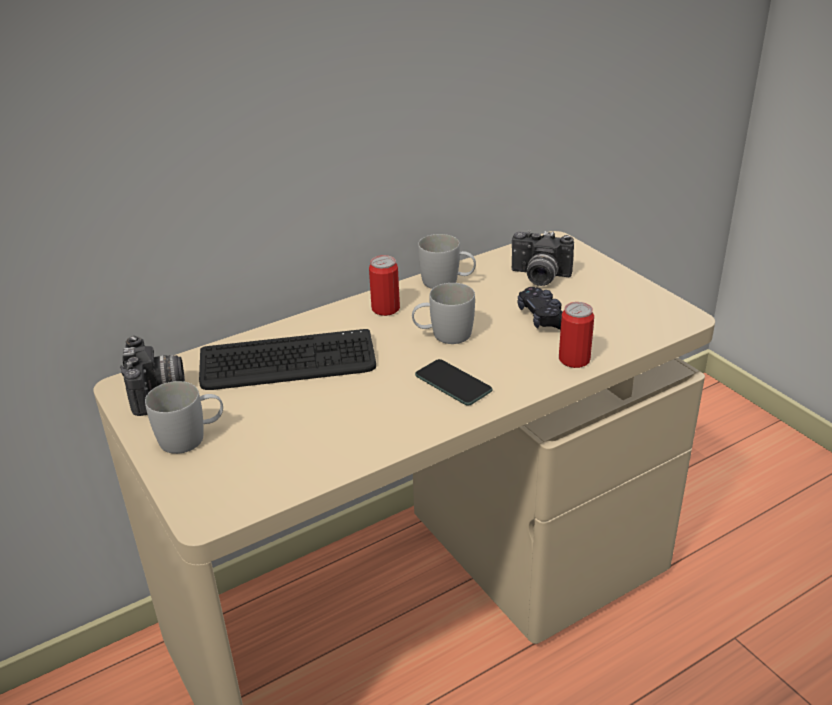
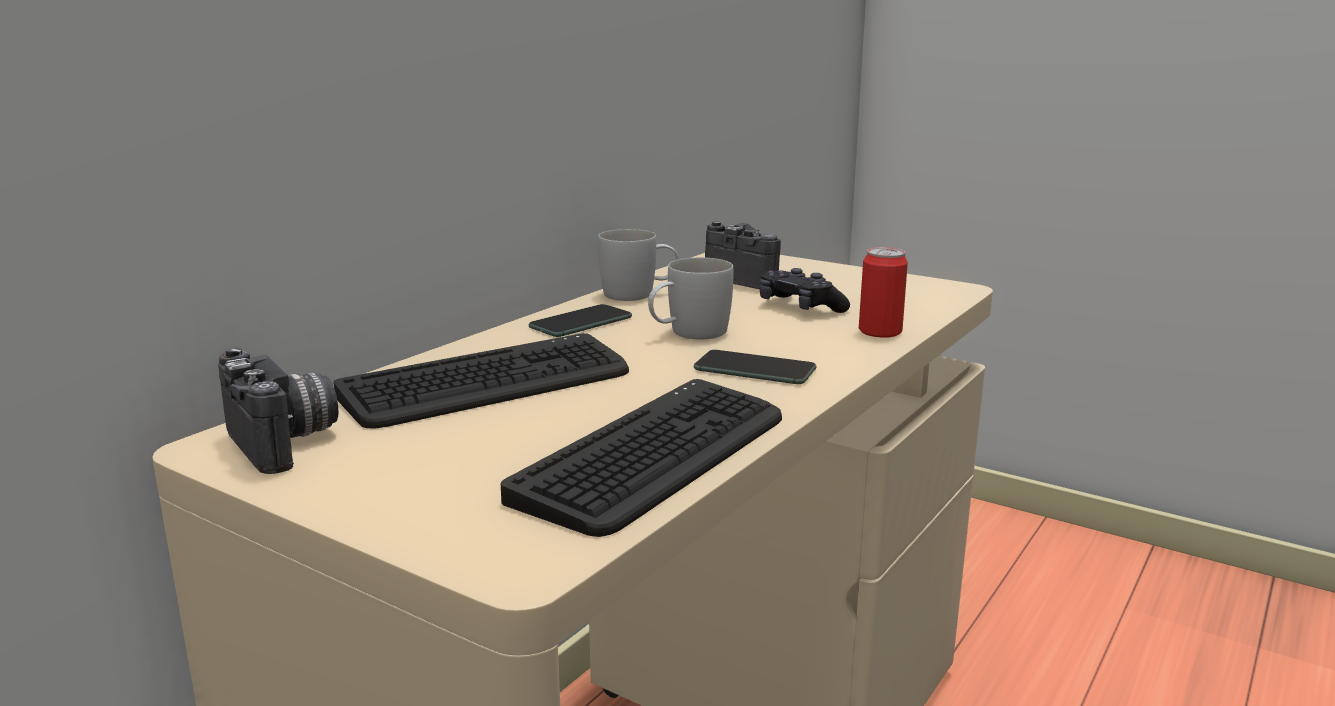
camera: 25 degrees left, 15 degrees down
(191, 437) = (401, 481): white mug -> none
(331, 451) = (657, 455): none -> keyboard
(385, 309) = (581, 322): can -> phone
(539, 277) = (750, 279): camera -> camera turned 135 degrees counterclockwise

